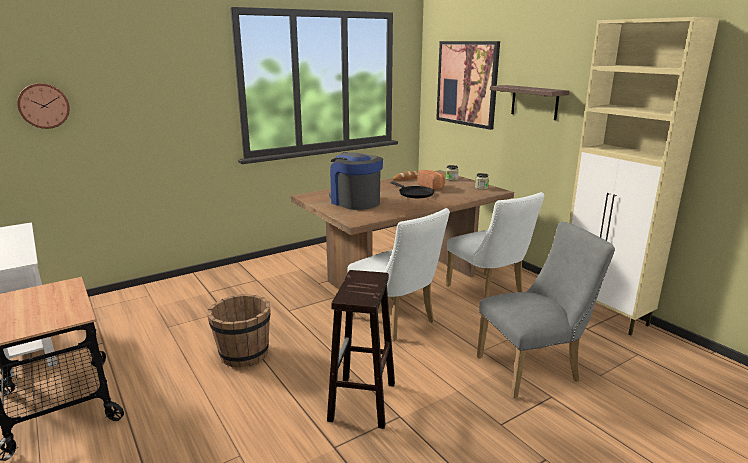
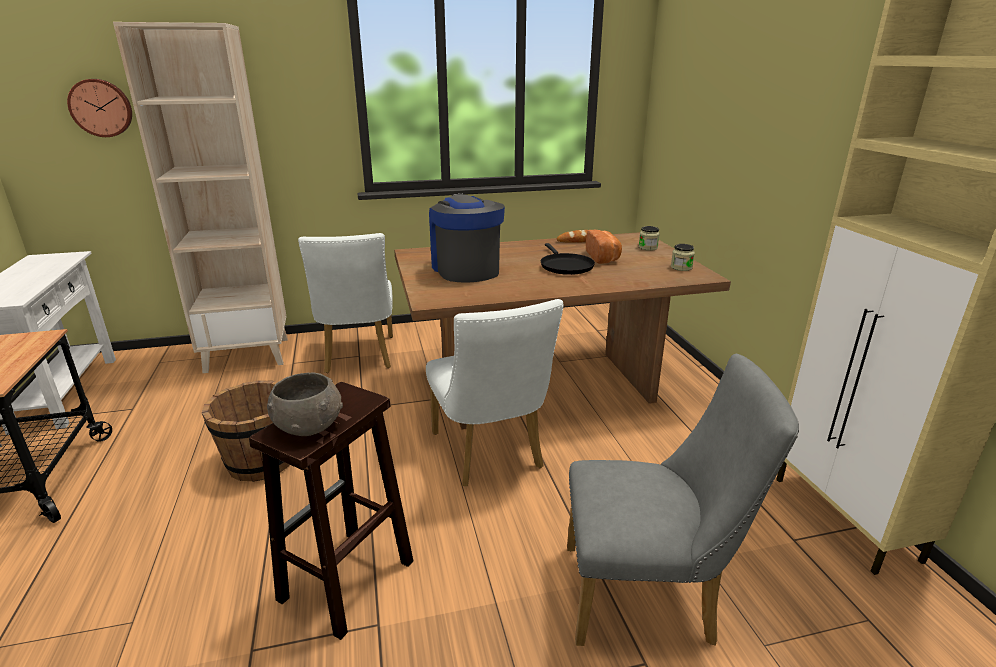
camera: 20 degrees right, 5 degrees up
(166, 292) = (248, 354): none -> beige bookcase
(359, 291) = (308, 425): none -> grey bowl
(467, 83) = (702, 96): picture -> none
(488, 293) = (660, 436): white chair -> white chair (358, 357)
(534, 102) = (792, 129): shelf -> none

